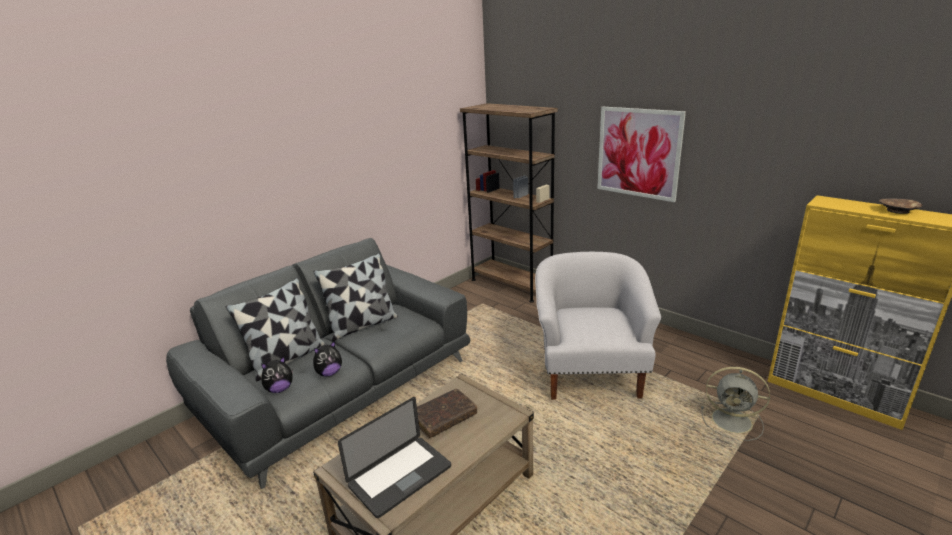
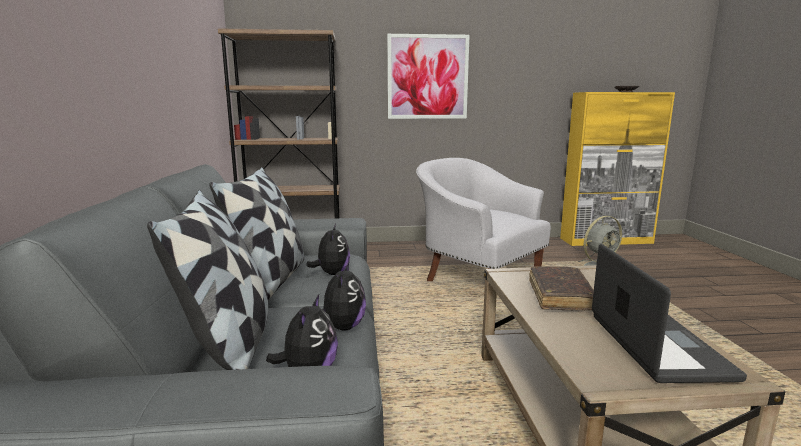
camera: 50 degrees left, 10 degrees down
(391, 334) = (332, 273): none -> plush toy

